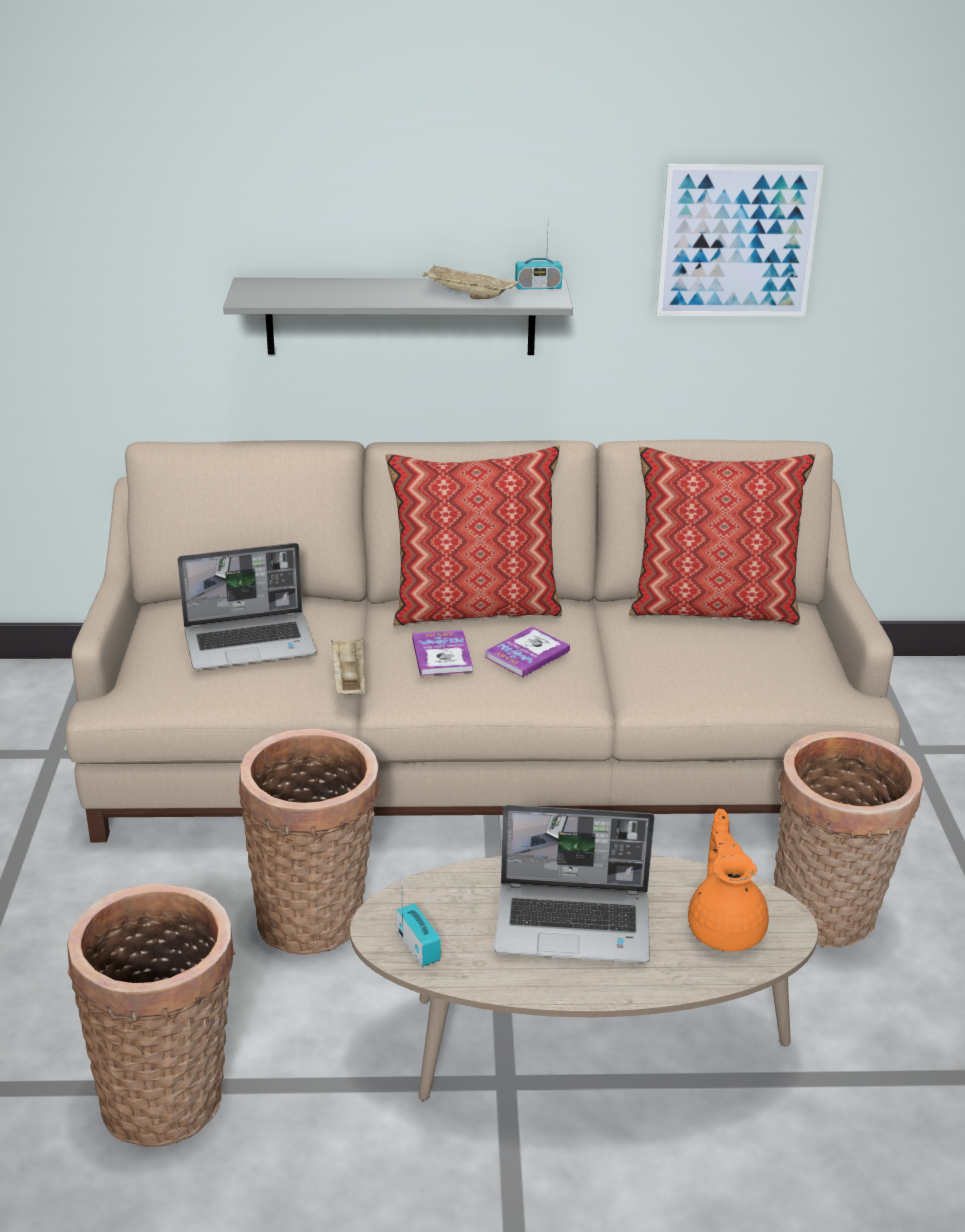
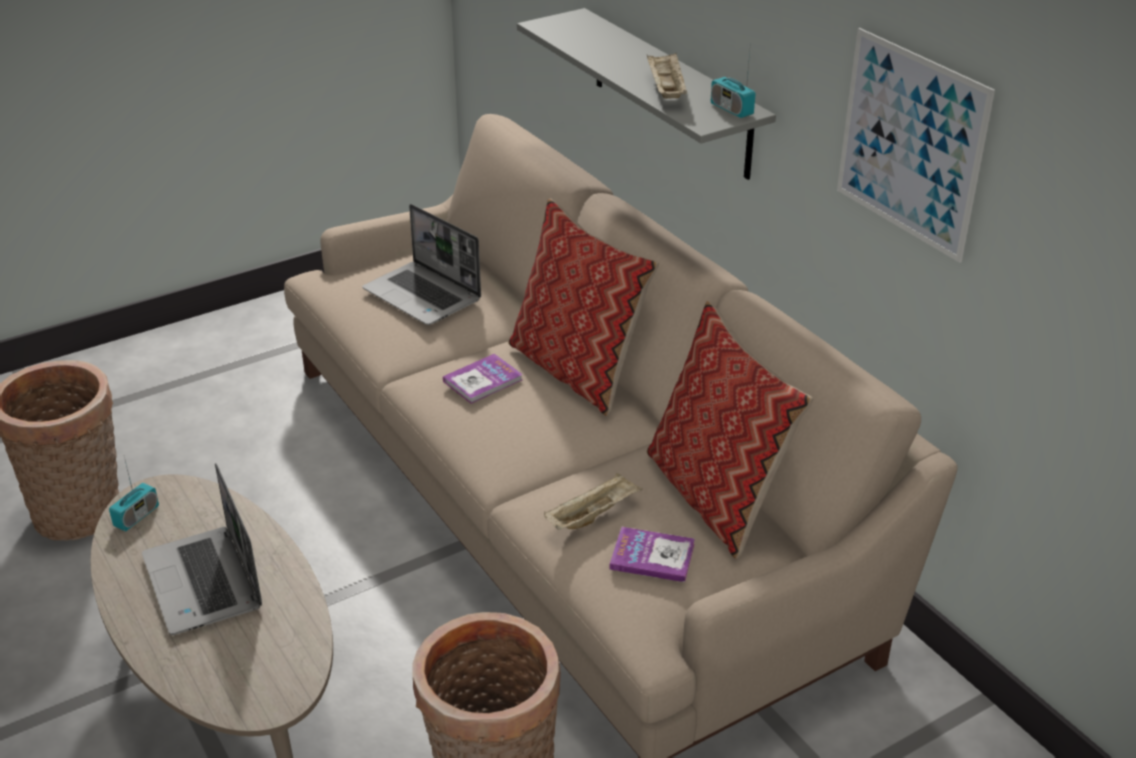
camera: 60 degrees right, 5 degrees up
(316, 916) = (294, 500): basket -> none
(349, 680) = (418, 356): beige tray -> beige tray (593, 515)
(527, 654) = (524, 420): book -> book (652, 556)
(726, 927) = (247, 668): orange teapot -> none

